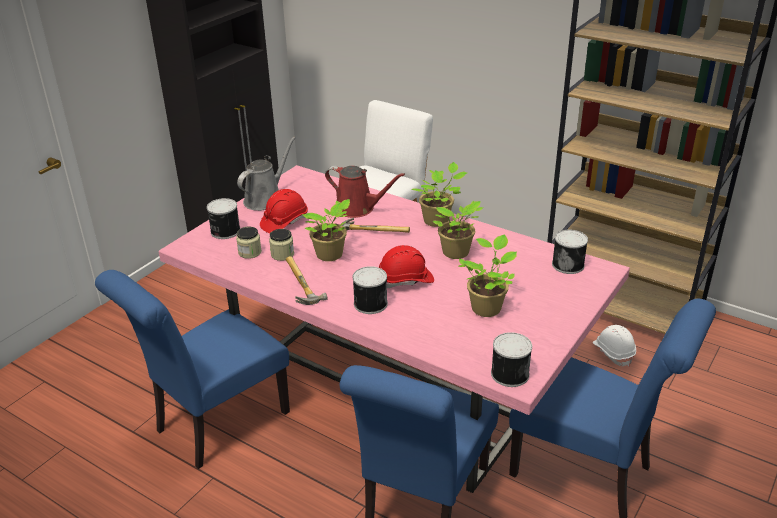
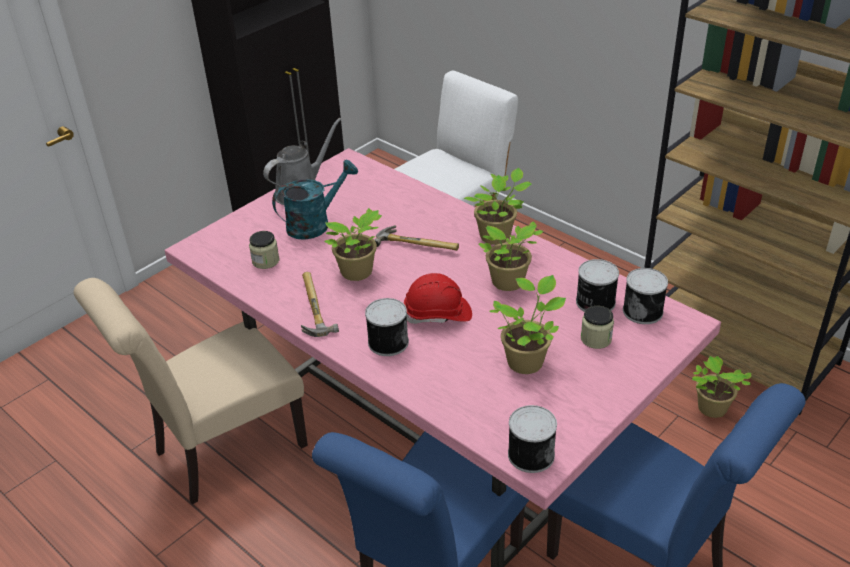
camera: 10 degrees right, 5 degrees up
(215, 424) = (221, 452): blue chair -> beige chair
(224, 231) = (244, 230): can -> can (594, 302)
(282, 254) = (302, 267): jar -> jar (596, 339)
(284, 222) = (315, 223): red hard hat -> turquoise watering can
(358, 208) = (406, 212): red watering can -> none
(613, 352) = (711, 409): white hard hat -> potted plant

